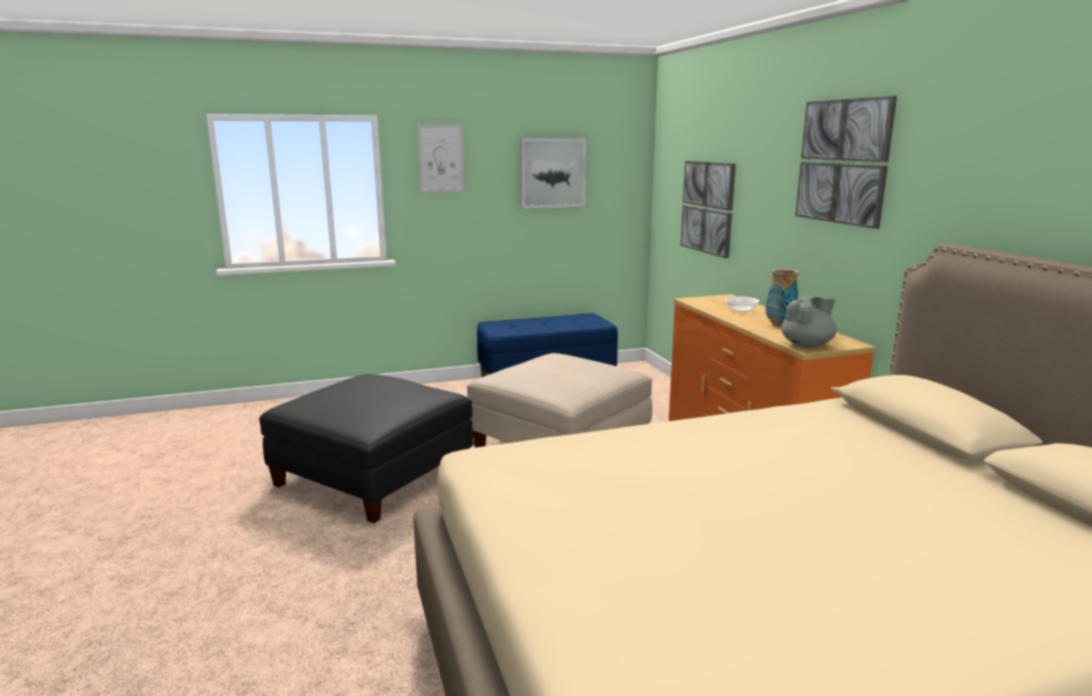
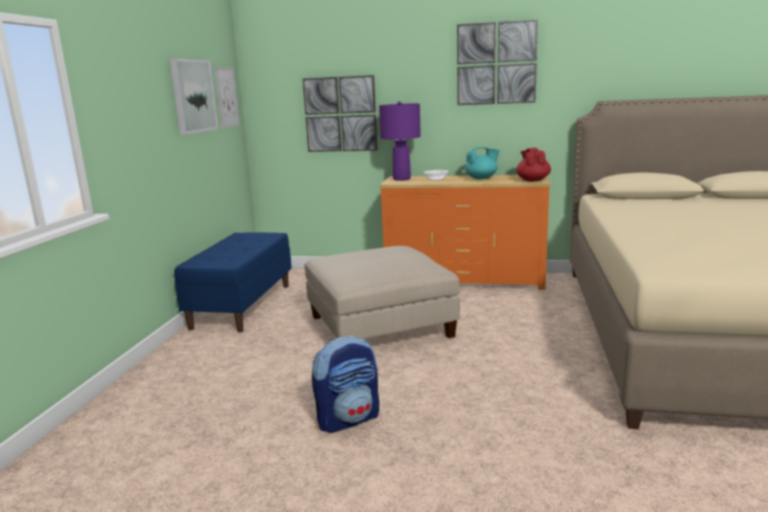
camera: 60 degrees left, 0 degrees up
(374, 475) = (349, 419): black ottoman -> backpack
(441, 158) = (118, 80): picture -> picture (227, 97)
(720, 299) = (402, 179): none -> purple table lamp
(780, 324) = (481, 178): vase -> turquoise teapot
(807, 345) = (532, 180): grey teapot -> red teapot

